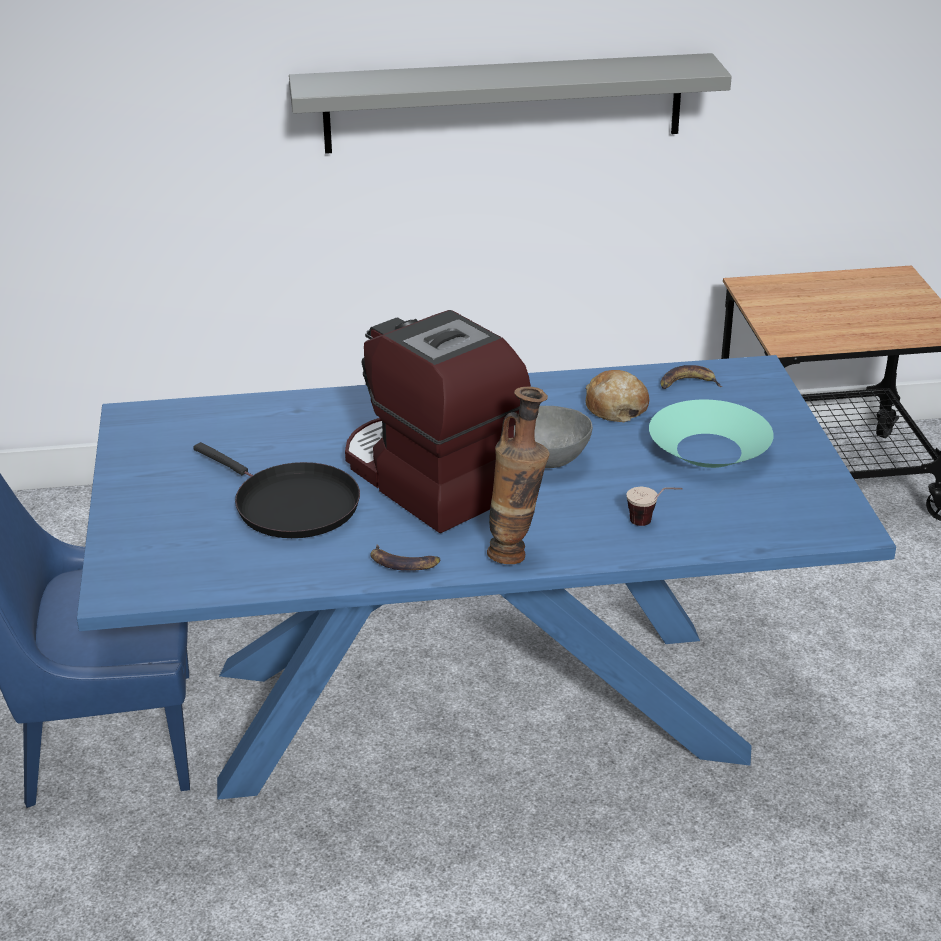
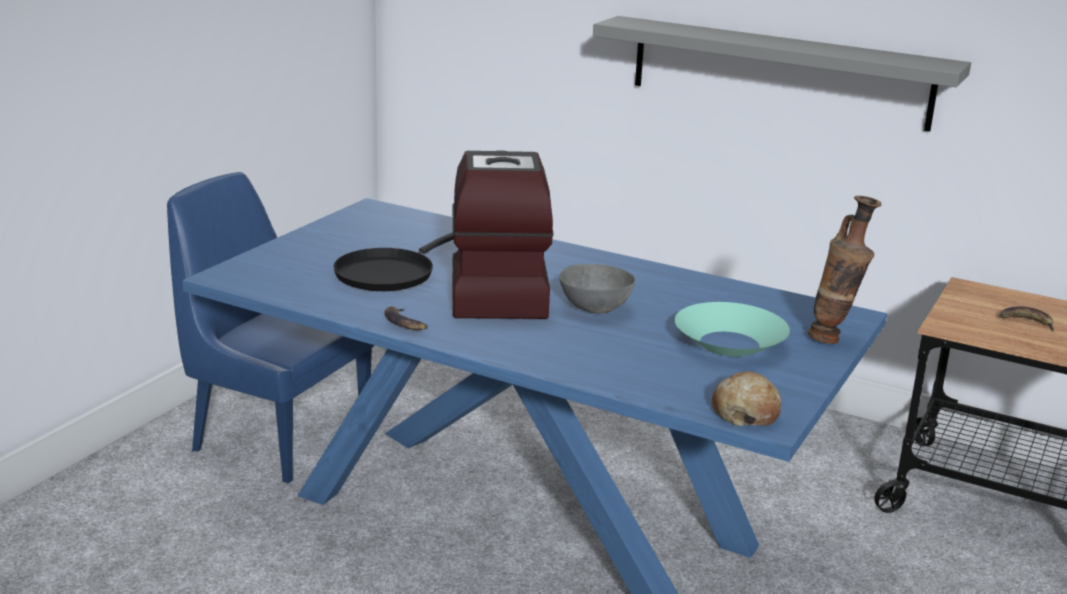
camera: 35 degrees right, 10 degrees down
(290, 505) = (388, 274): black frying pan -> black frying pan turned 45 degrees clockwise
(516, 552) = (487, 344): vase -> vase (834, 339)
(615, 407) = (697, 299): bread -> bread (745, 412)
(652, 524) = (611, 365): cup -> none
(687, 383) = (779, 305): banana -> banana (1026, 322)

